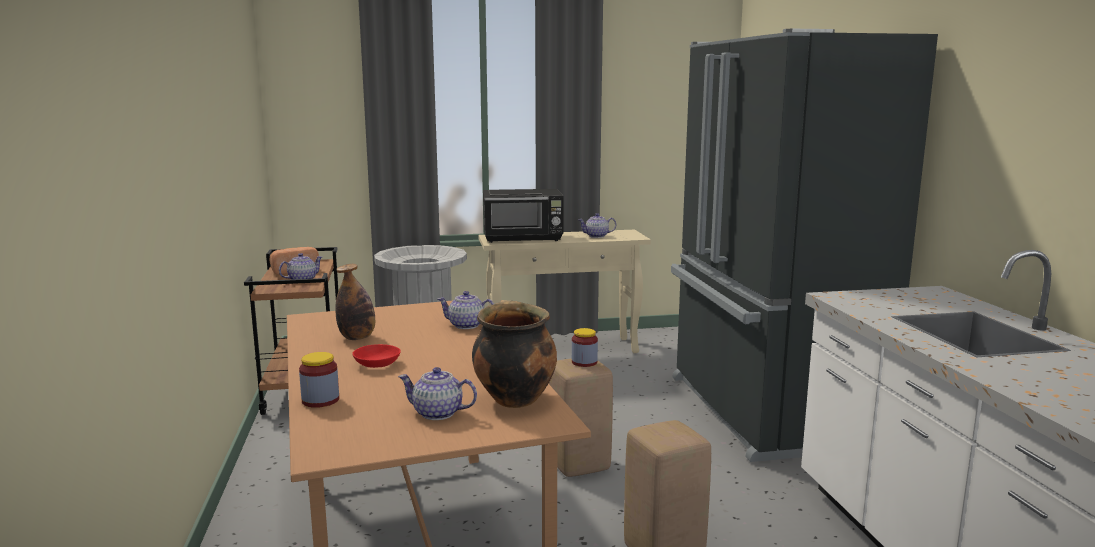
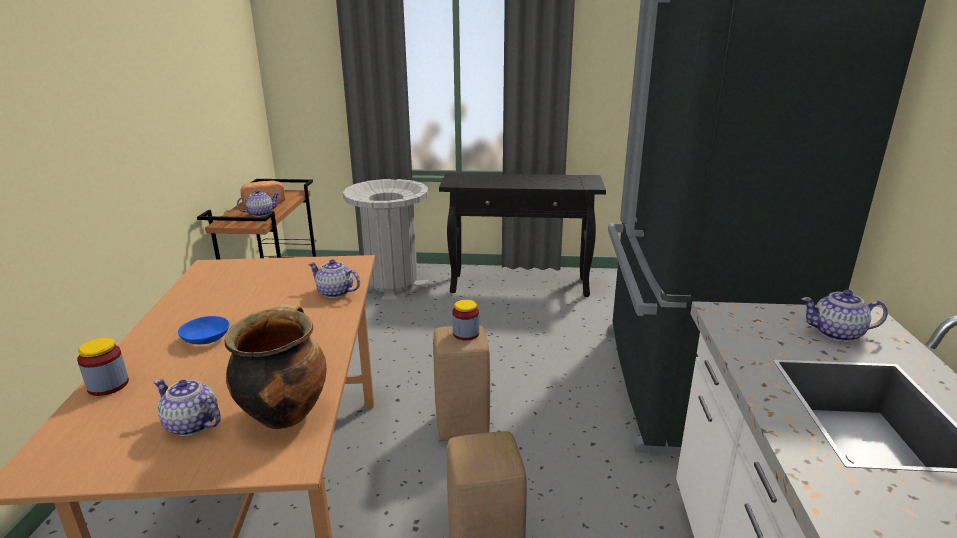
camera: 15 degrees right, 10 degrees up
(357, 338) = (223, 298): bottle -> none
(377, 364) = (205, 339): red bowl -> blue bowl
(523, 238) = (482, 180): black microwave -> none
(564, 349) = (520, 285): beige console table -> black console table
(597, 236) = (555, 182): teapot -> teapot (837, 334)

